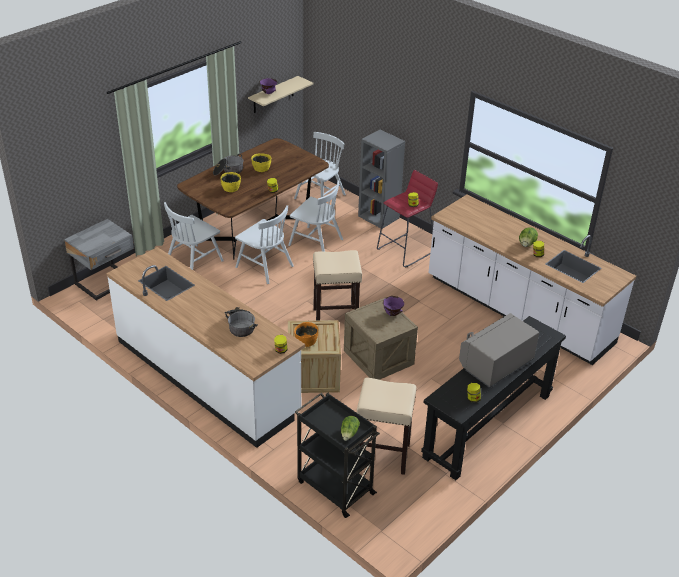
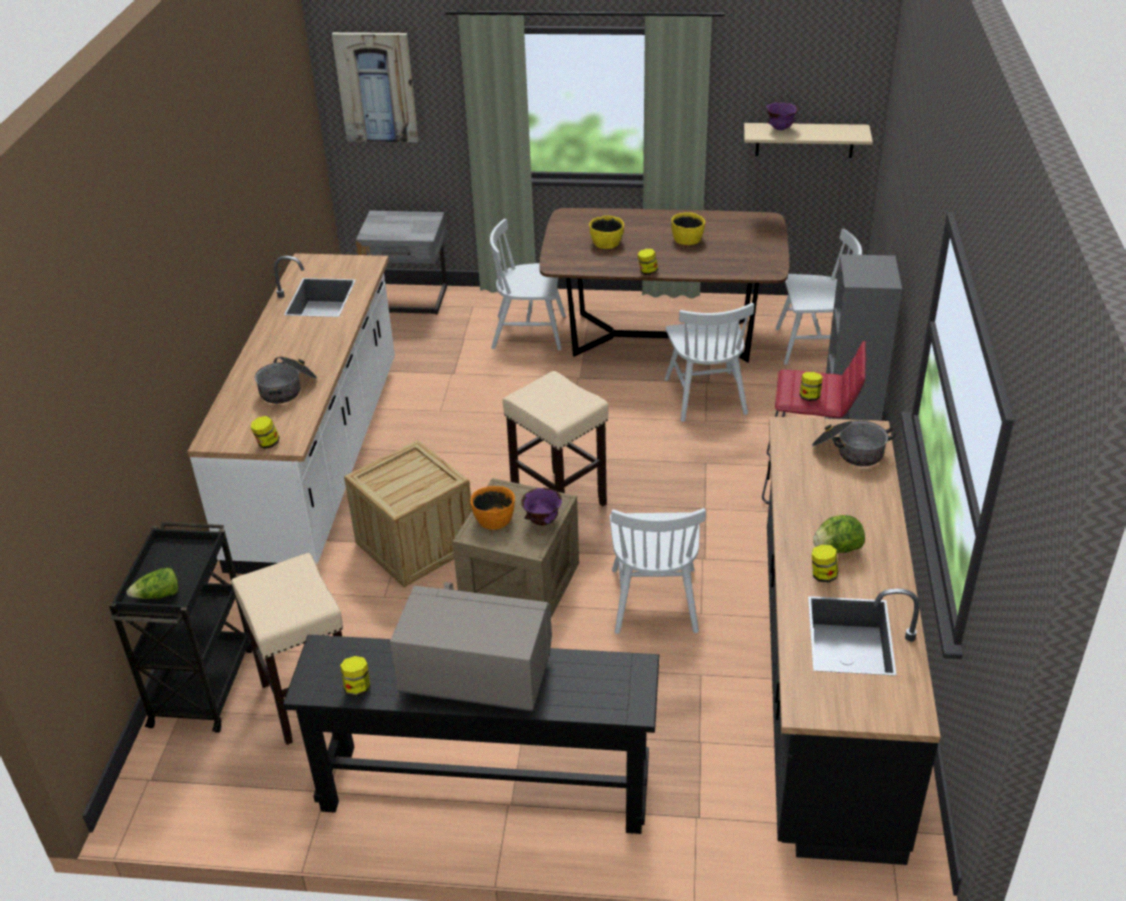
camera: 55 degrees right, 0 degrees up
(63, 156) = (376, 87): none -> picture
(228, 171) = (642, 222): cooking pot -> cooking pot (849, 451)
(264, 266) = (592, 385): white chair -> white chair (654, 600)
(306, 341) = (392, 476): orange bowl -> orange bowl (493, 519)
(518, 311) = (824, 682): white counter -> black counter

